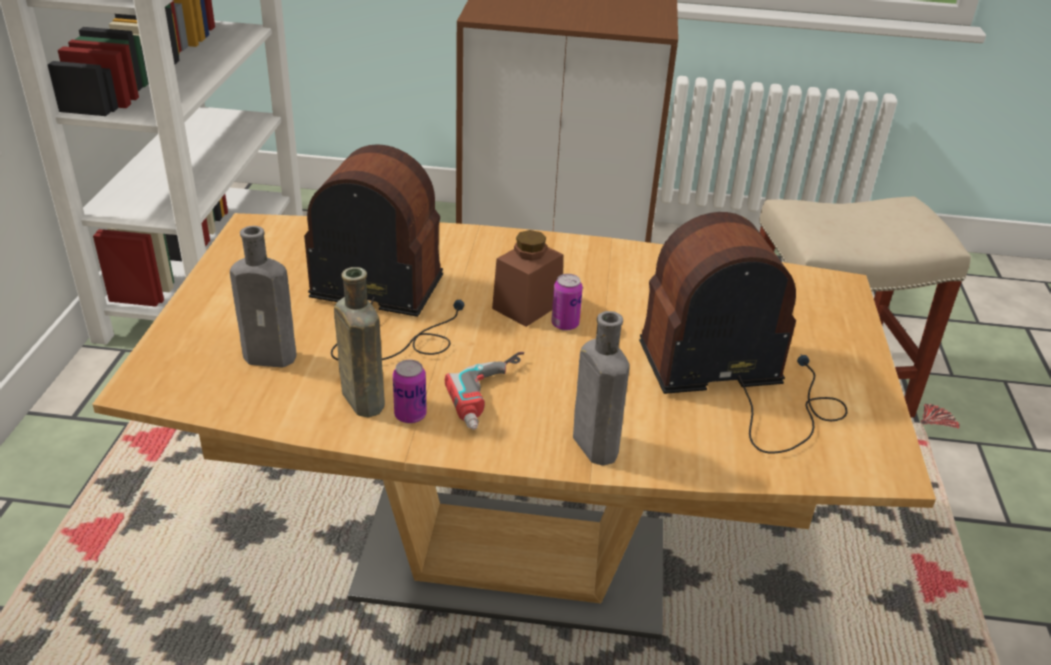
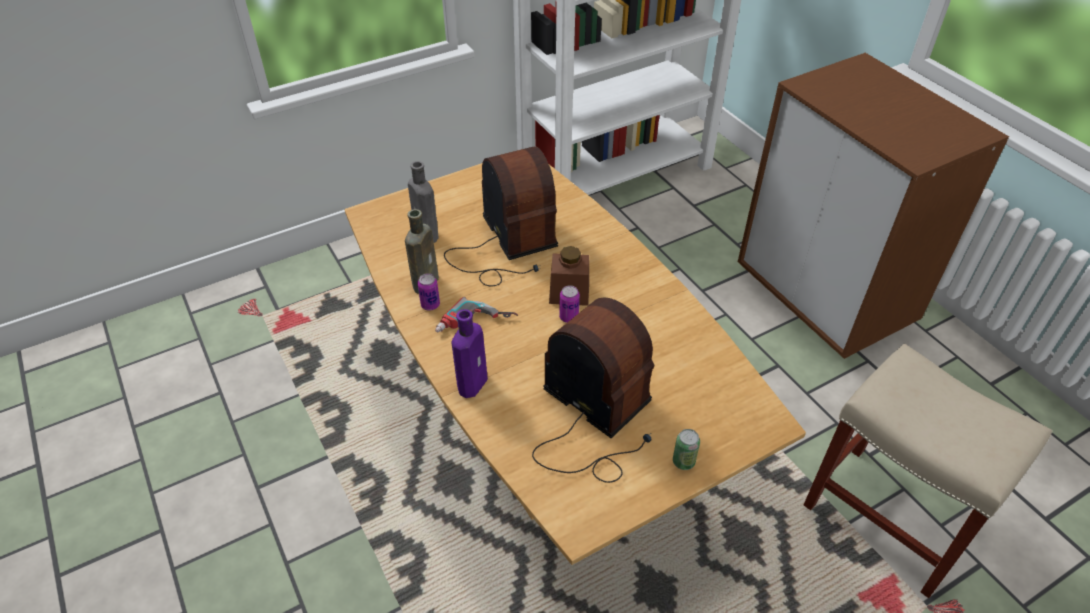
camera: 55 degrees right, 10 degrees up
(593, 443) = (473, 382): grey bottle -> purple bottle
(850, 357) = (683, 461): none -> can

